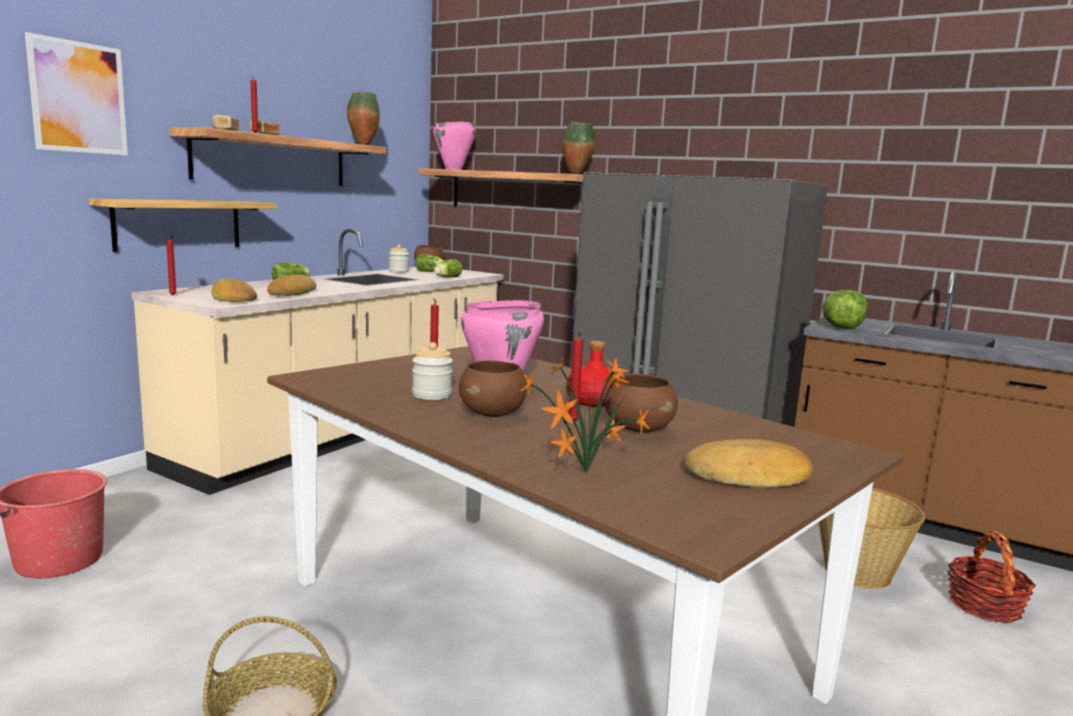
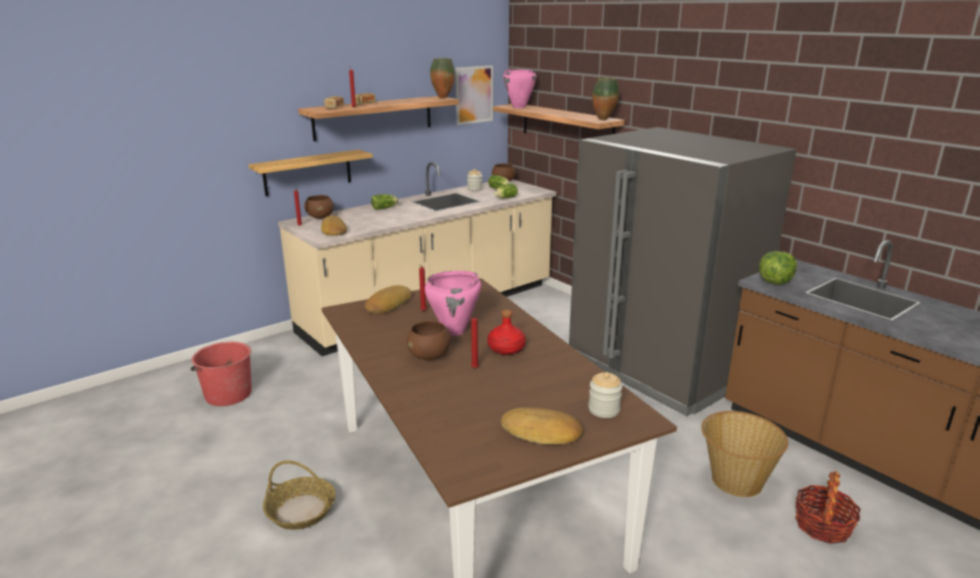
camera: 20 degrees right, 10 degrees up
(78, 97) = (238, 100): picture -> picture (474, 95)
(291, 293) = (375, 222): bread -> bread (388, 304)
(432, 395) = (406, 334): jar -> jar (604, 410)
(583, 473) = (439, 417): potted plant -> none
(638, 429) = (511, 380): brown bowl -> brown bowl (320, 217)

